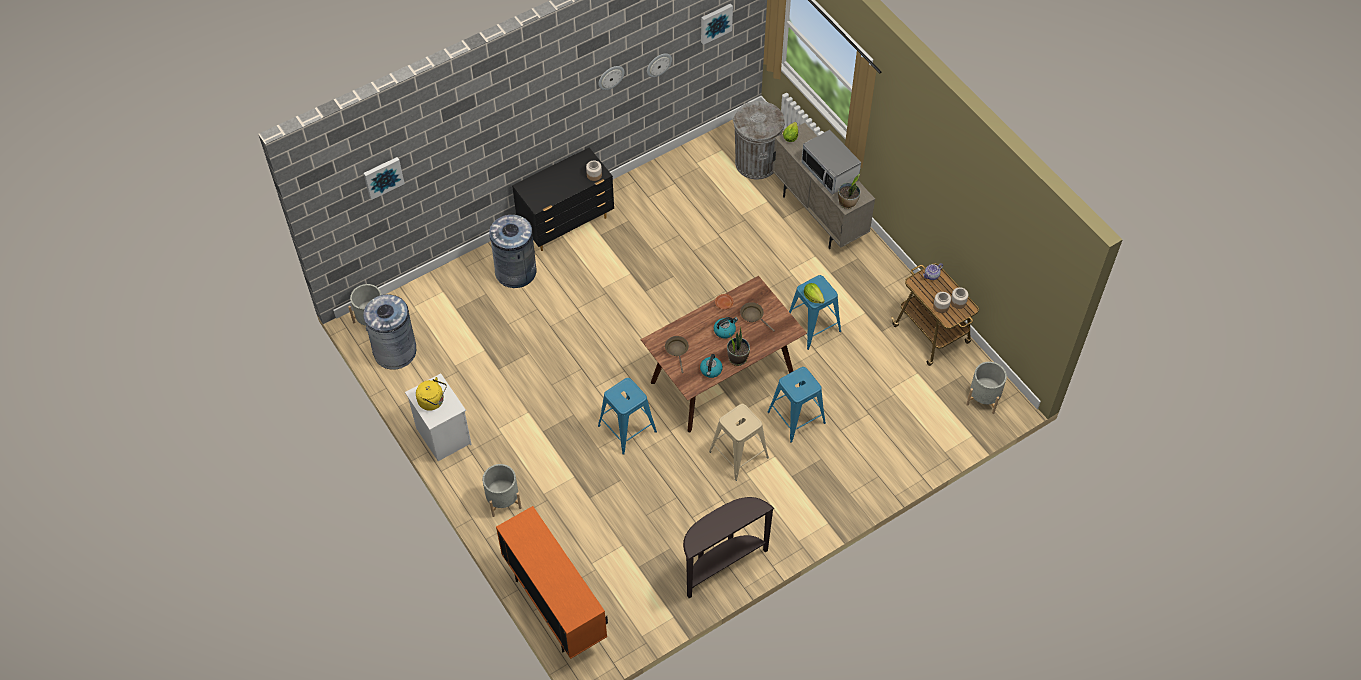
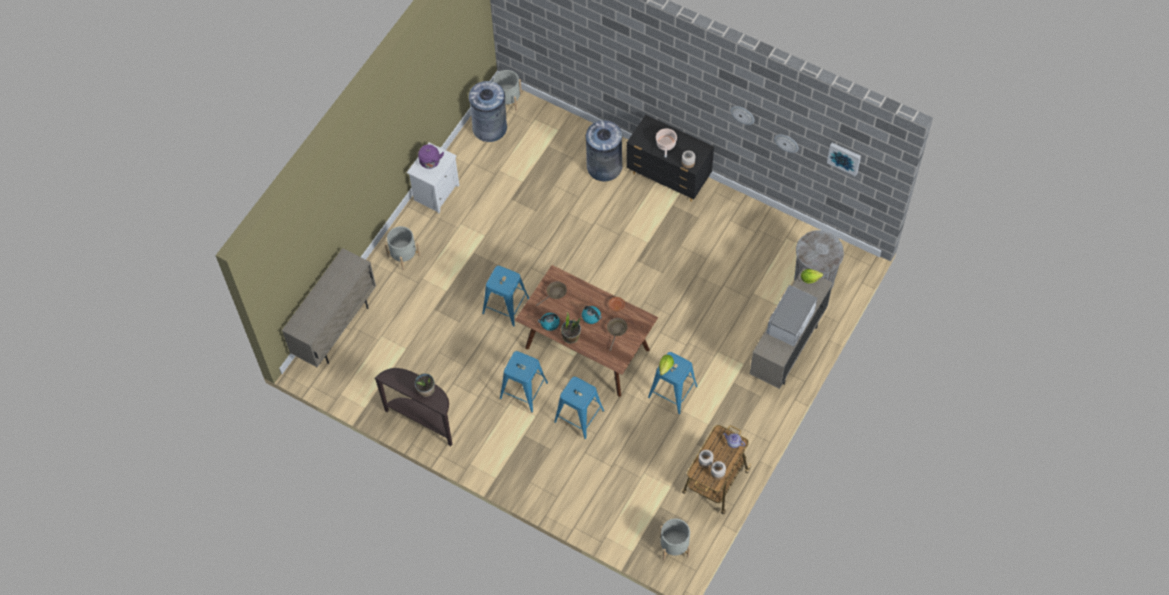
camera: 65 degrees right, 5 degrees up
(383, 177) = (549, 19): picture -> none
(433, 401) = (430, 162): yellow kettle -> purple kettle
(555, 606) = (336, 329): orange cabinet -> beige cabinet
(560, 184) = (666, 145): none -> cooking pot
(738, 454) = (524, 390): beige stool -> blue stool
(847, 203) = (766, 349): potted plant -> potted plant (426, 390)

